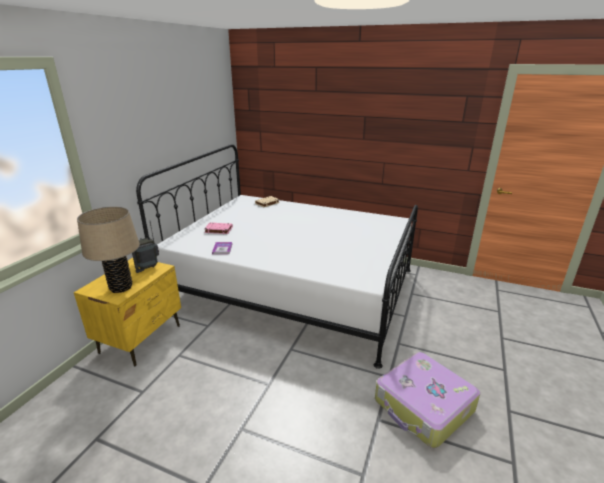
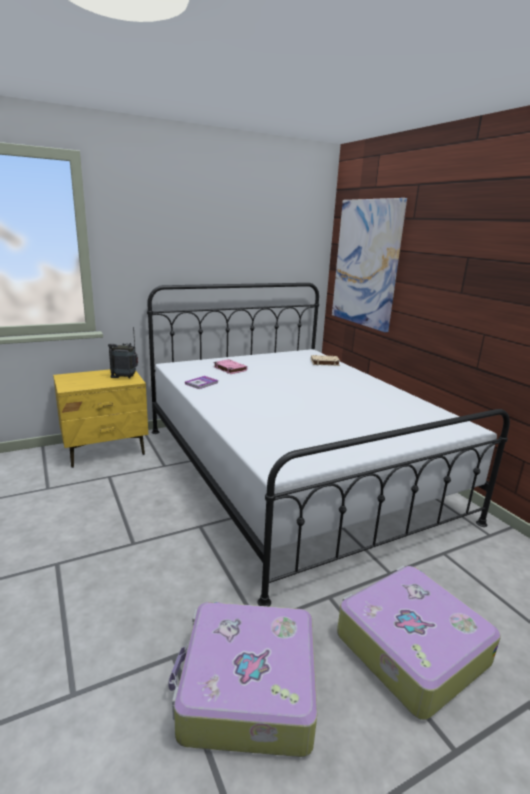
camera: 40 degrees right, 5 degrees down
(121, 287) = (82, 383): beige table lamp -> none
(277, 124) = (366, 263): none -> picture
(450, 343) = (409, 647): none -> suitcase

